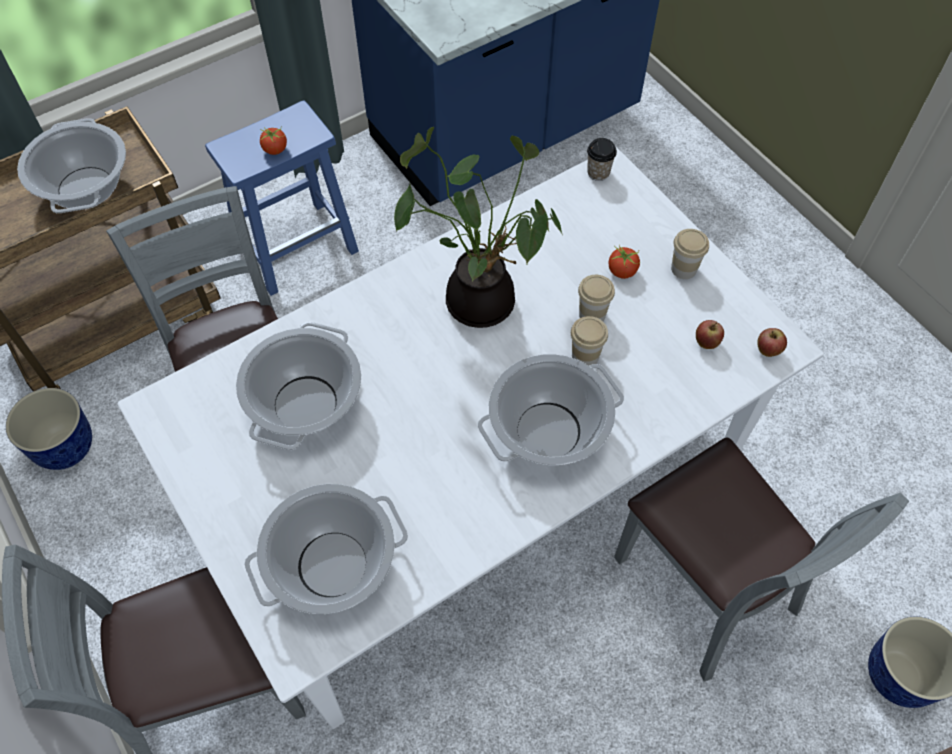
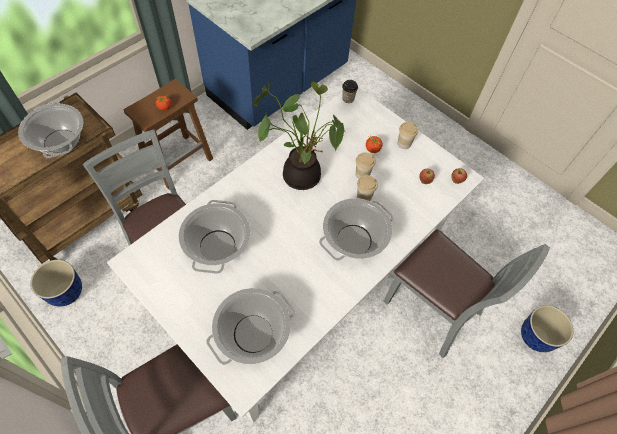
camera: 15 degrees left, 0 degrees up
(298, 246) = (179, 160): blue stool -> brown stool

